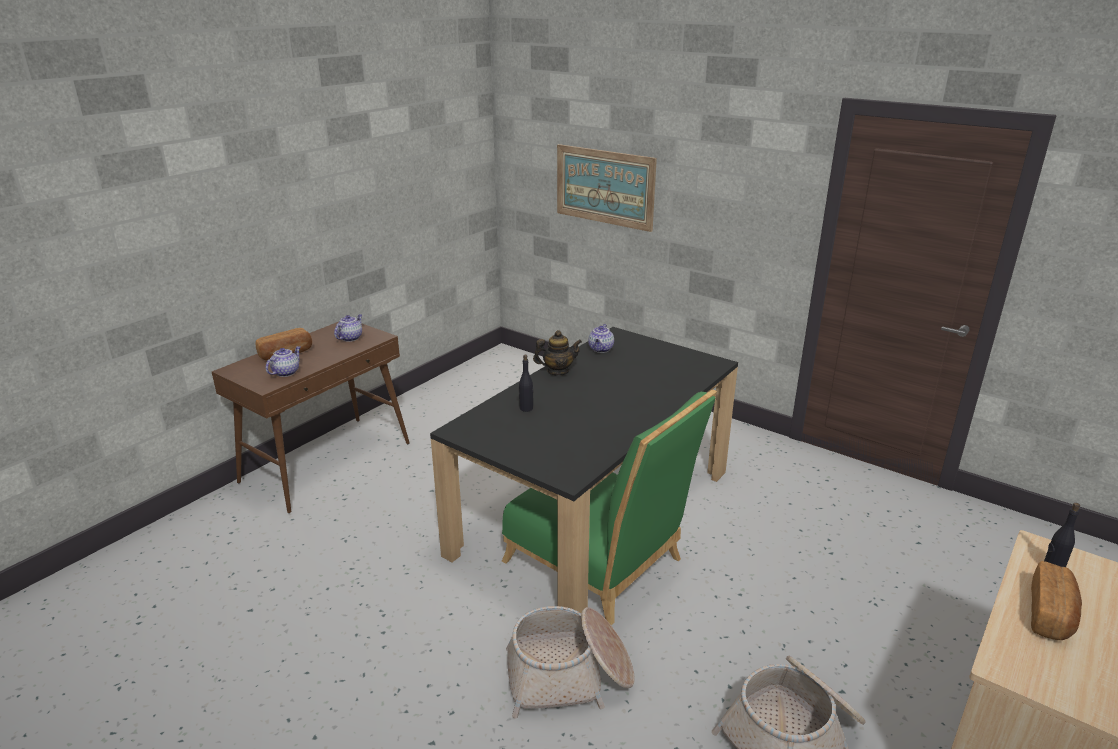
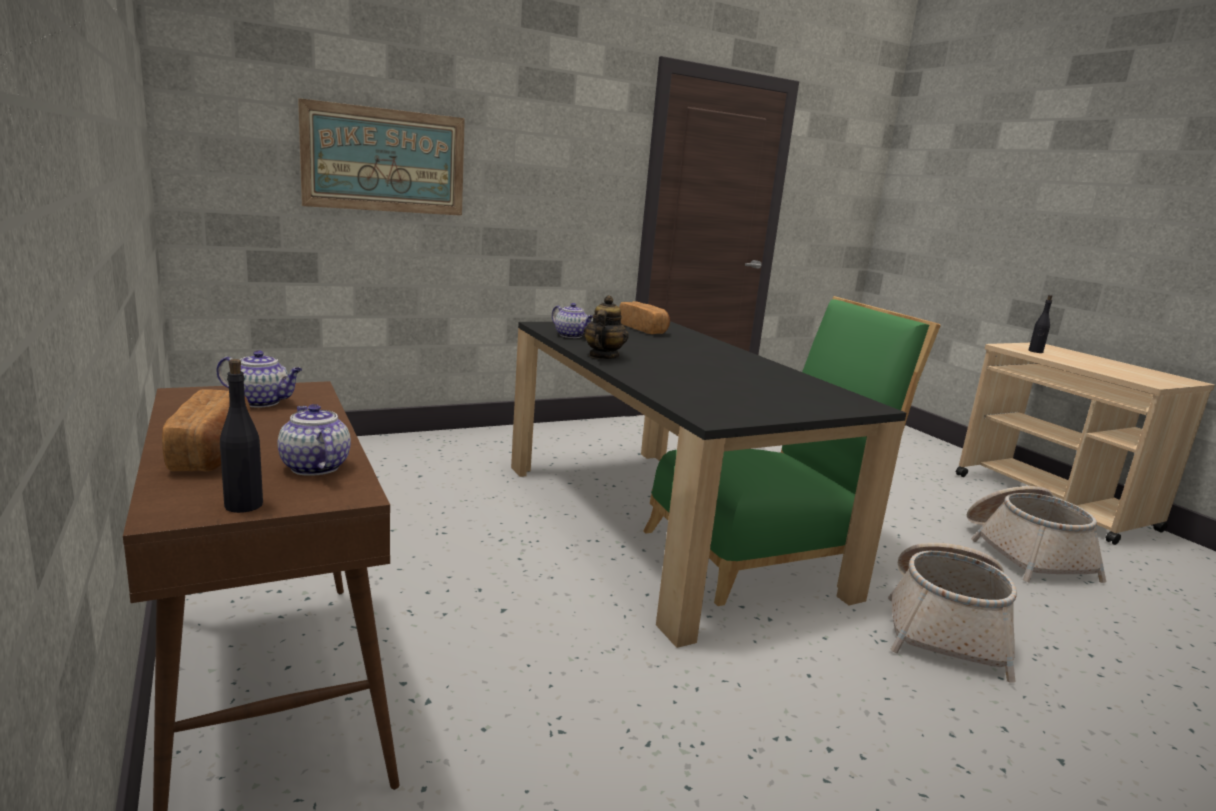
camera: 65 degrees left, 10 degrees down
(350, 338) = (262, 402): teapot -> teapot turned 135 degrees clockwise
(526, 408) = (685, 384): black bottle -> black bottle (244, 505)
(1051, 614) = (1086, 363): bread -> bread (643, 329)

